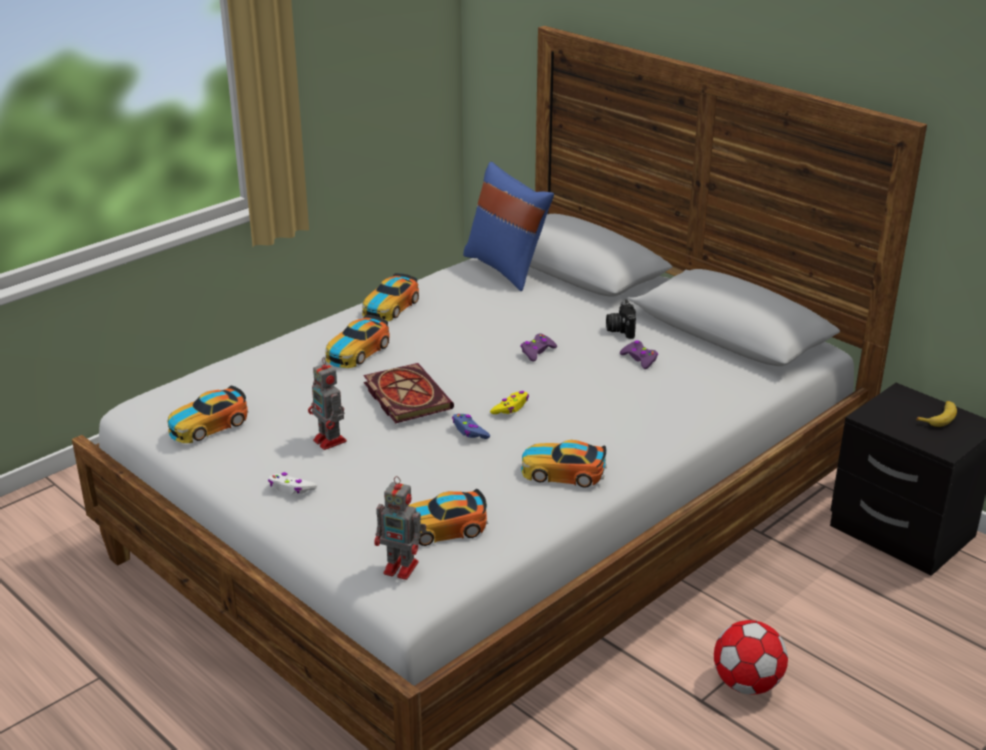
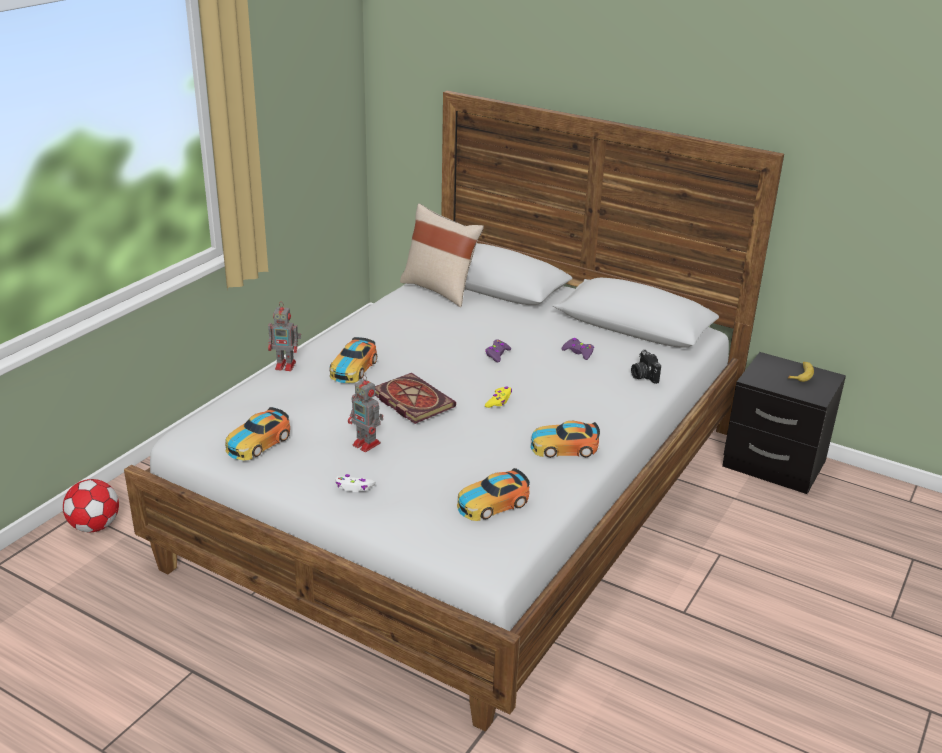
camera: 15 degrees left, 0 degrees up
(390, 307) = (361, 329): toy car -> none
(402, 568) = (477, 539): toy robot -> toy robot (286, 365)
(469, 431) = (475, 423): blue game controller -> none
(507, 268) = (440, 290): blue pillow -> beige pillow
(620, 329) = (552, 330): camera -> camera (643, 376)
(747, 684) = (711, 594): football -> football (95, 526)

